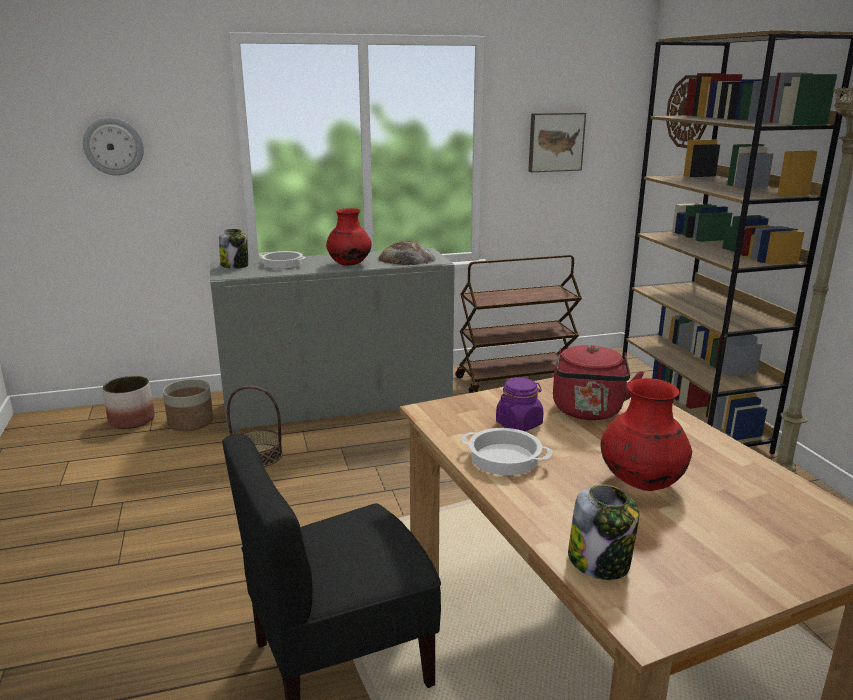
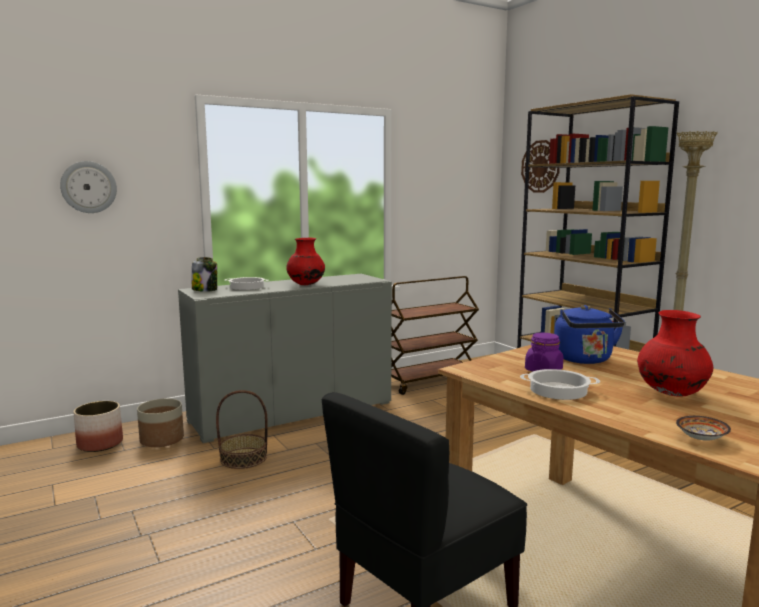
camera: 15 degrees left, 10 degrees down
(406, 259) = (349, 280): bread -> none
(555, 142) = (442, 191): picture -> none
(588, 412) = (584, 360): red kettle -> blue kettle
(600, 562) = (701, 439): jar -> bowl

